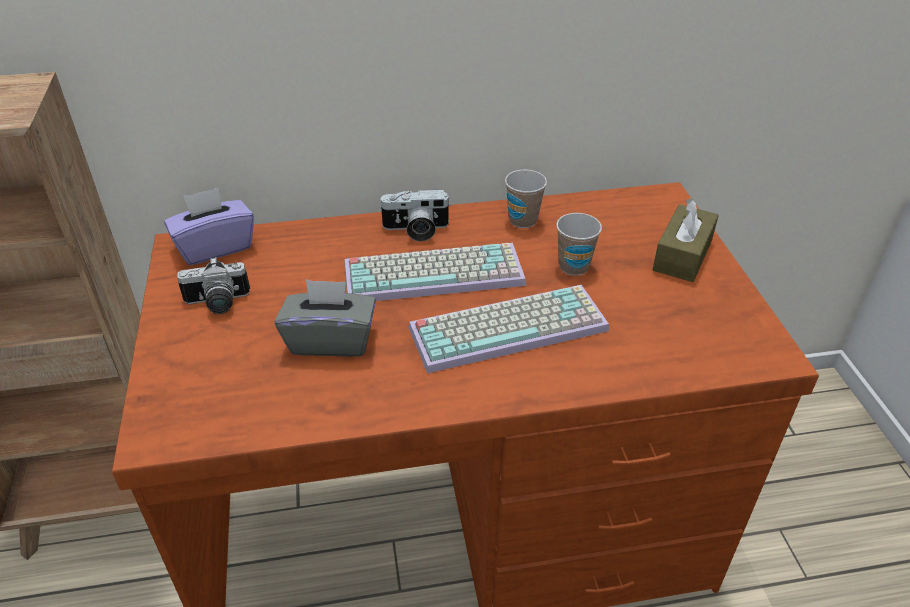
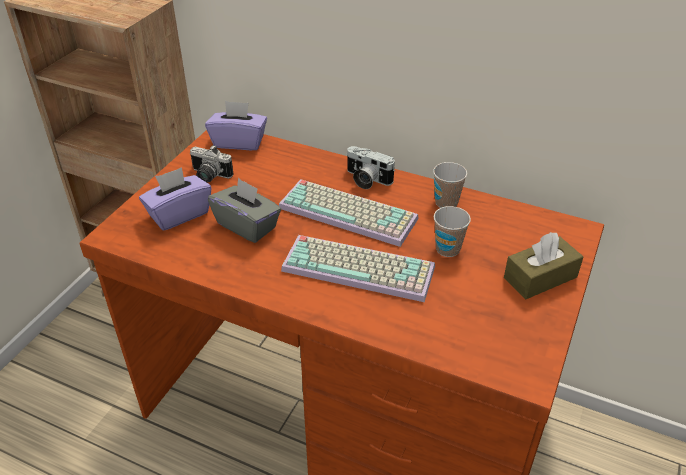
camera: 35 degrees right, 0 degrees up
(225, 367) = (179, 214): none -> purple tissue box

